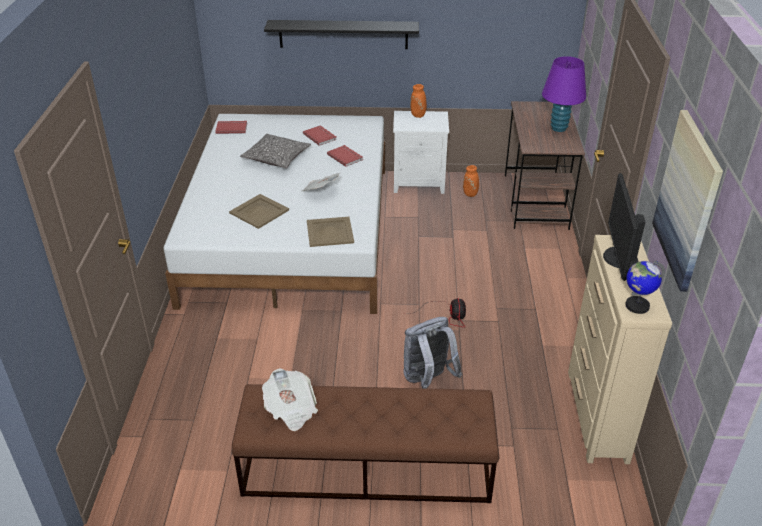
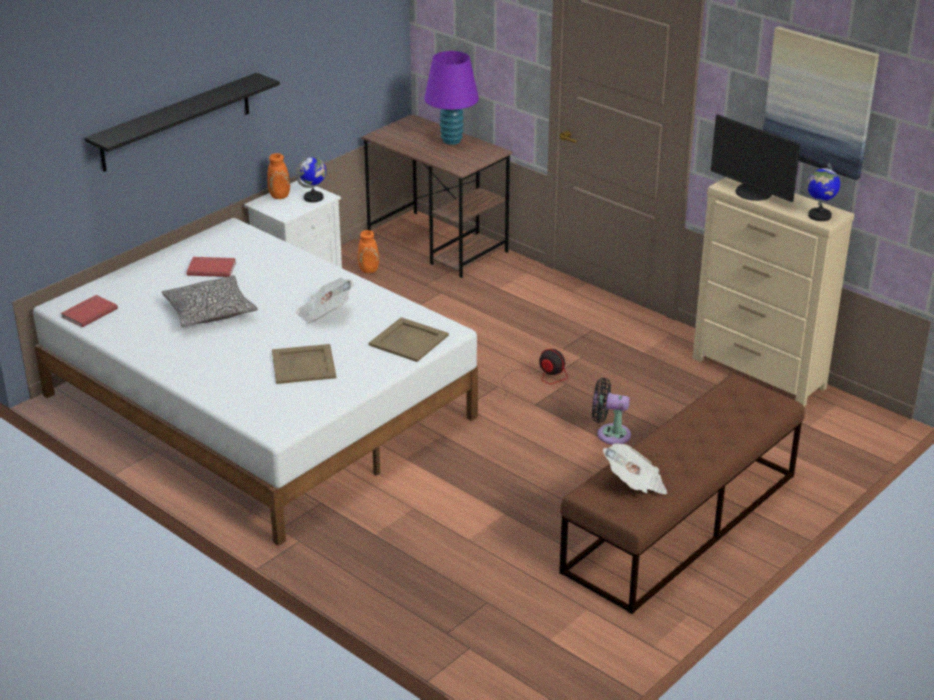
camera: 50 degrees left, 5 degrees down
(345, 156) = (281, 272): red book -> none
(428, 380) = (610, 434): grey backpack -> black fan
(433, 125) = (314, 198): none -> globe

